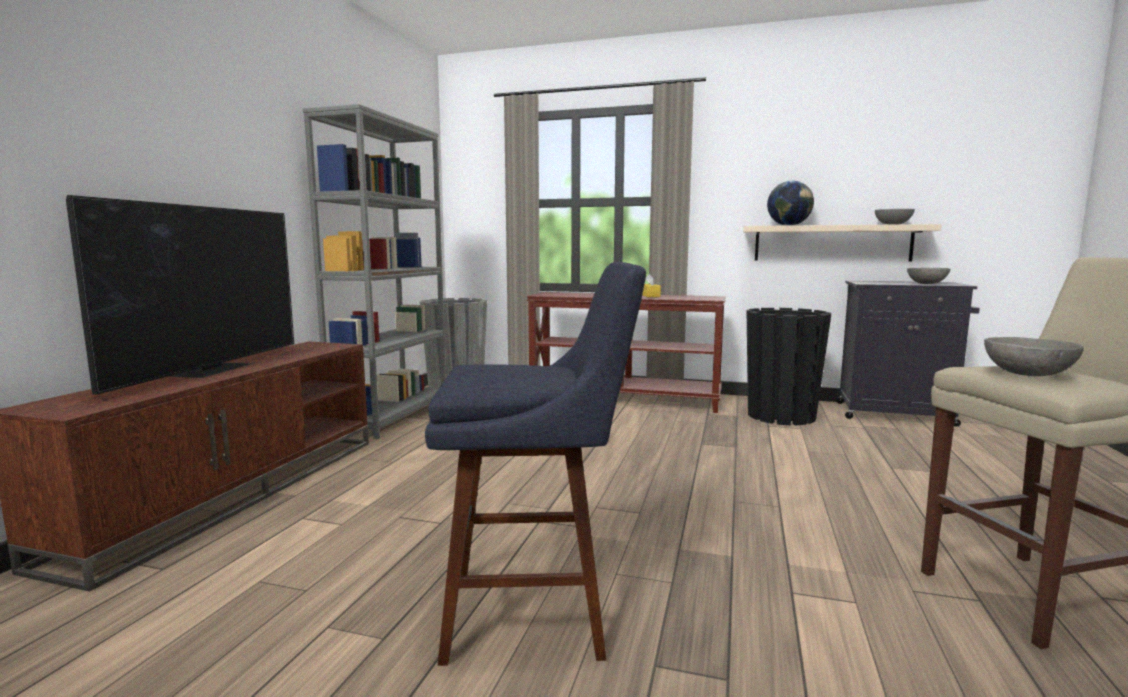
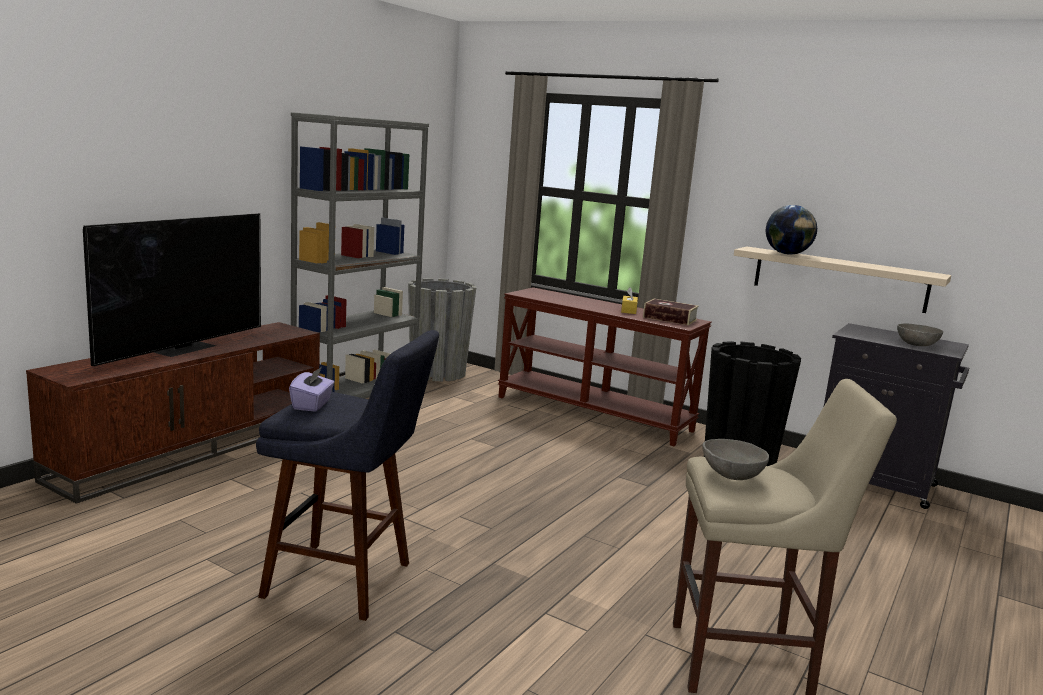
camera: 15 degrees right, 5 degrees up
(481, 374) = (312, 405): none -> purple tissue box
(692, 297) = (670, 318): none -> book
(892, 224) = (900, 270): grey bowl -> none

